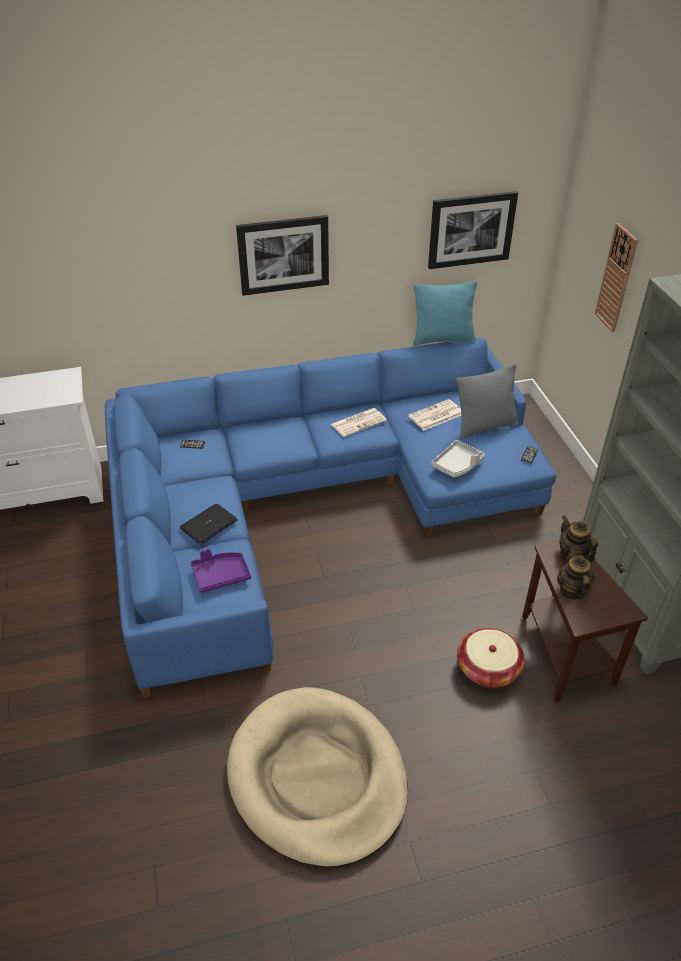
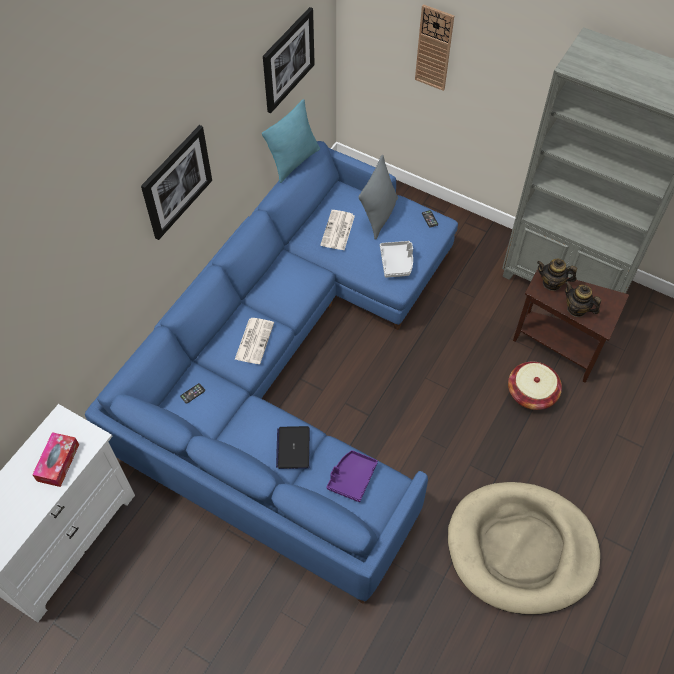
camera: 45 degrees left, 15 degrees up
(33, 395) = (58, 462): none -> tissue box
(358, 422) = (291, 277): newspaper -> newspaper (254, 340)

